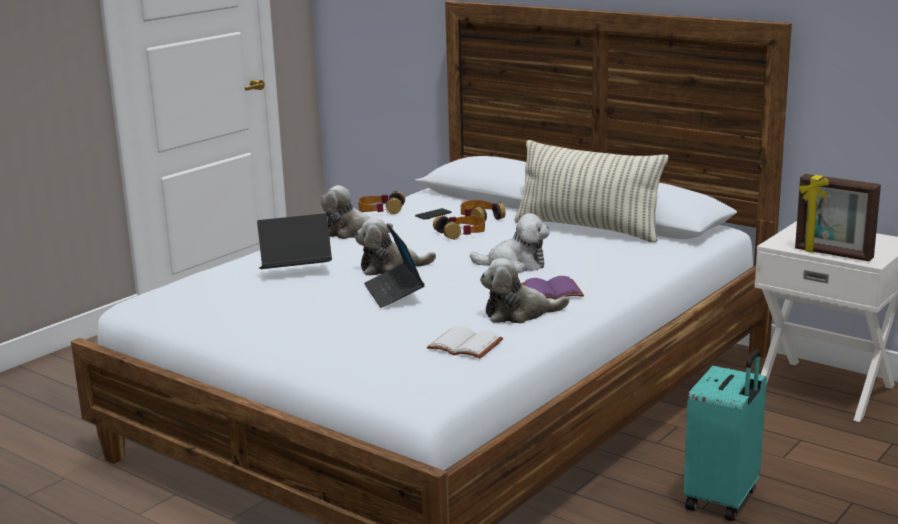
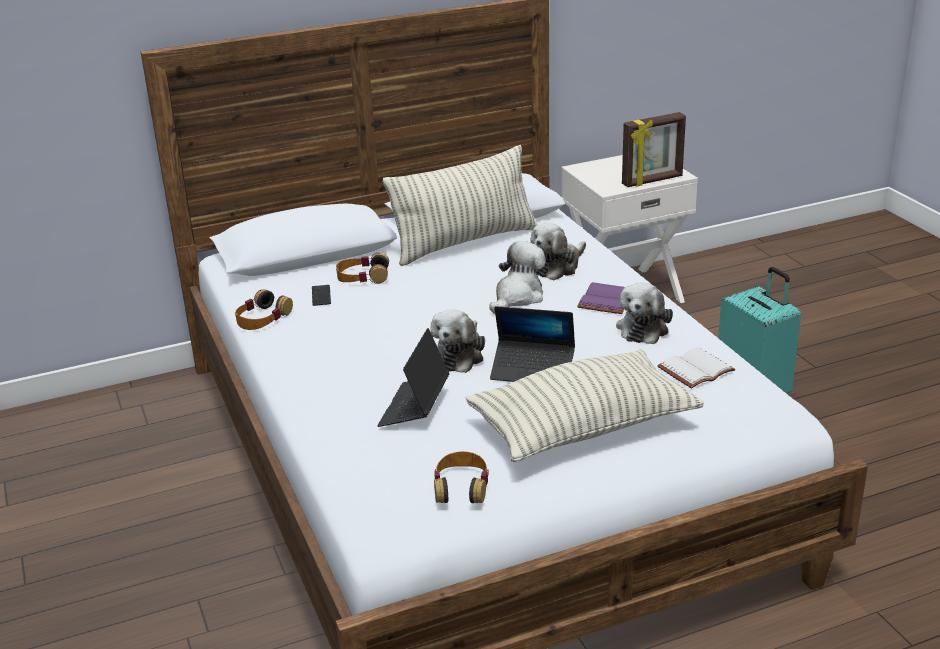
camera: 60 degrees left, 10 degrees up
(323, 326) = (583, 428): none -> pillow
(352, 233) = (317, 350): plush toy -> plush toy (558, 266)
(461, 233) = (398, 297): headphones -> headphones (461, 486)

